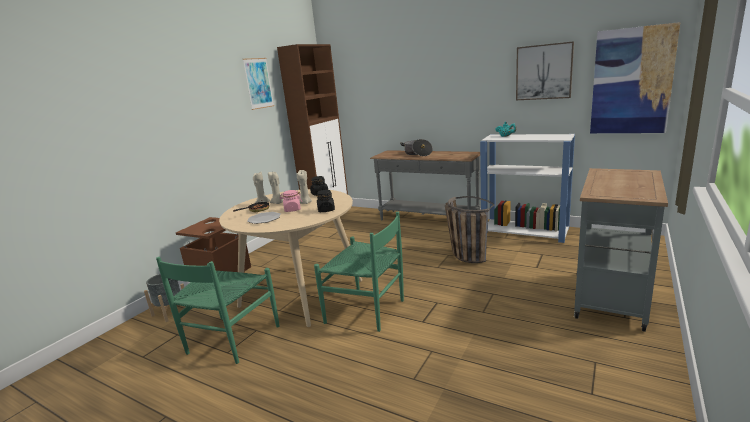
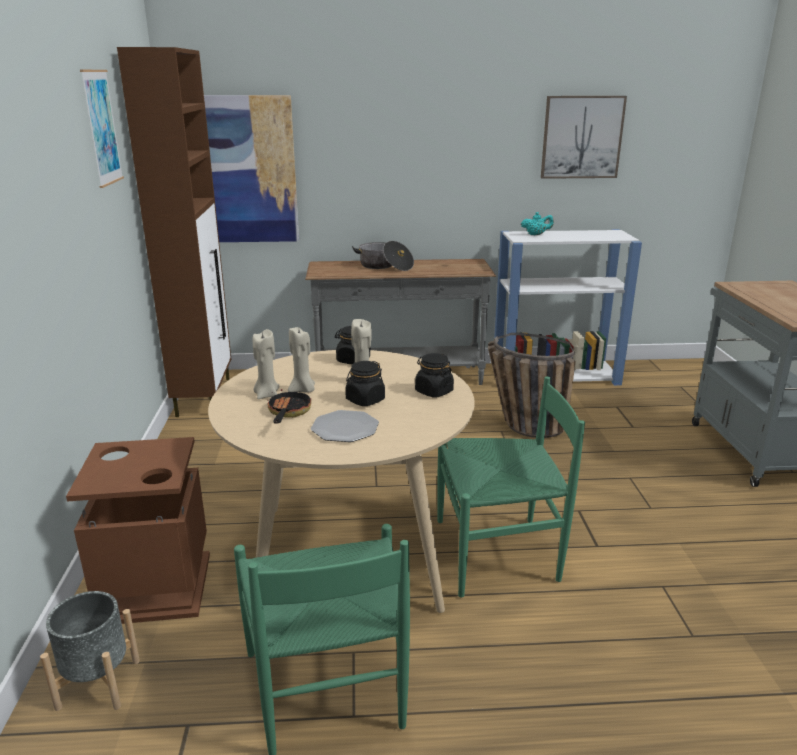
camera: 35 degrees left, 5 degrees up
(292, 210) = (365, 400): pink jar -> black jar
(631, 81) = (689, 158): picture -> picture (248, 170)

